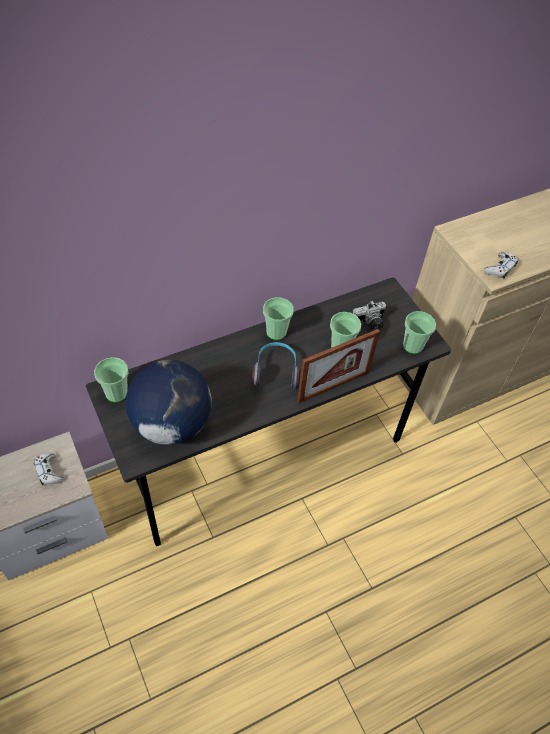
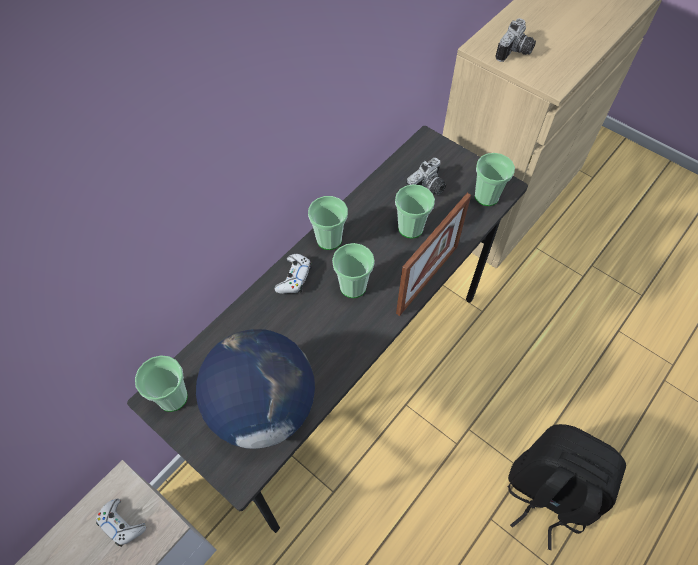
camera: 20 degrees left, 5 degrees up
(276, 370) = (353, 286): headphones -> cup
(382, 615) = (547, 494): none -> black backpack
(478, 243) = (515, 52): none -> camera
(500, 268) = (554, 72): white game controller -> white game controller (294, 277)

